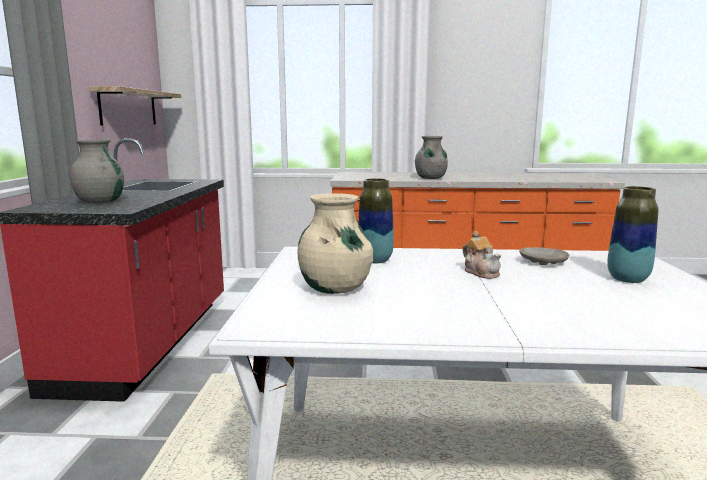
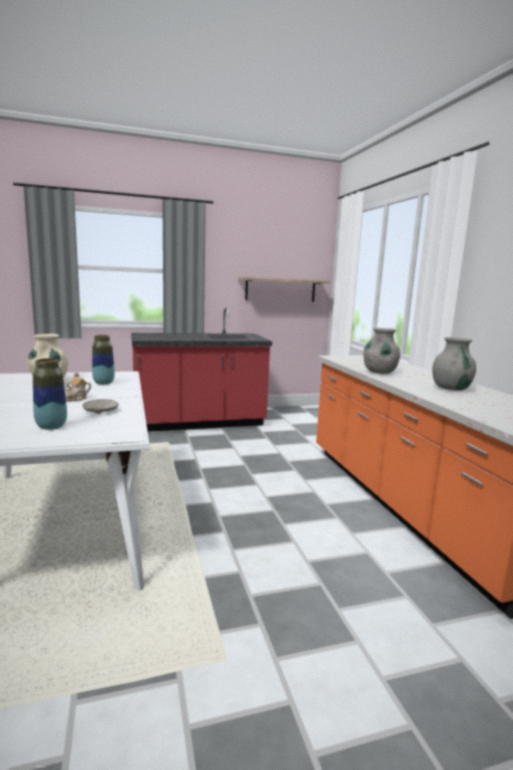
camera: 70 degrees right, 0 degrees up
(100, 202) = (164, 336): grey vase -> grey vase (451, 388)

